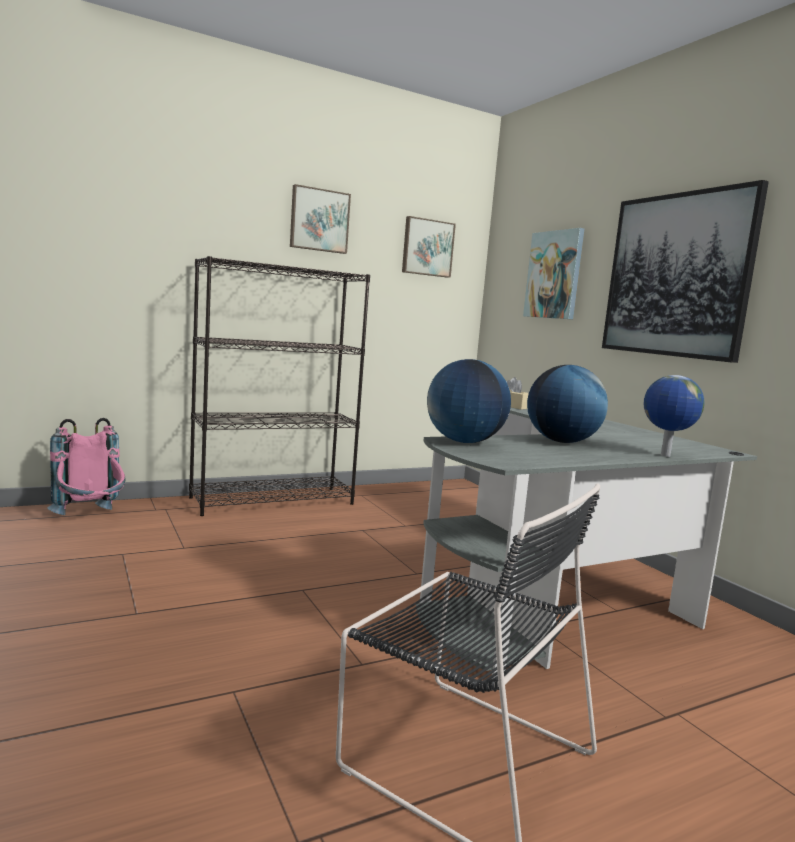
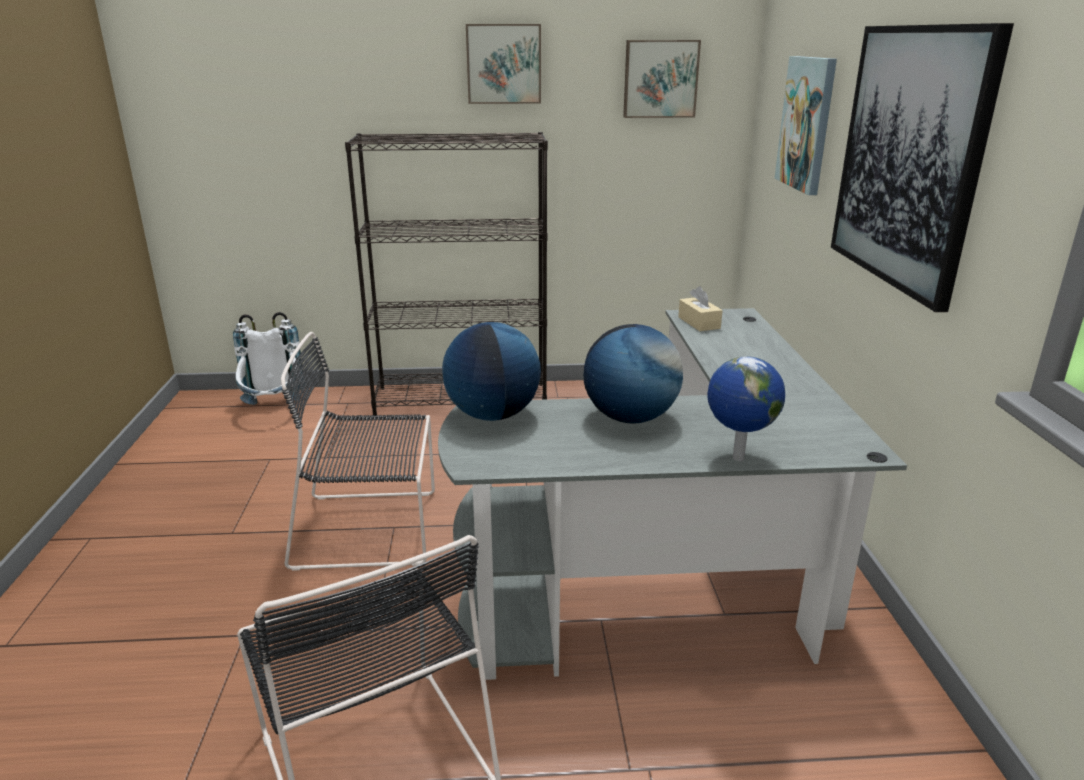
camera: 25 degrees right, 15 degrees up
(90, 518) = (274, 410): pink backpack -> white backpack
(282, 593) = (372, 528): none -> black chair

